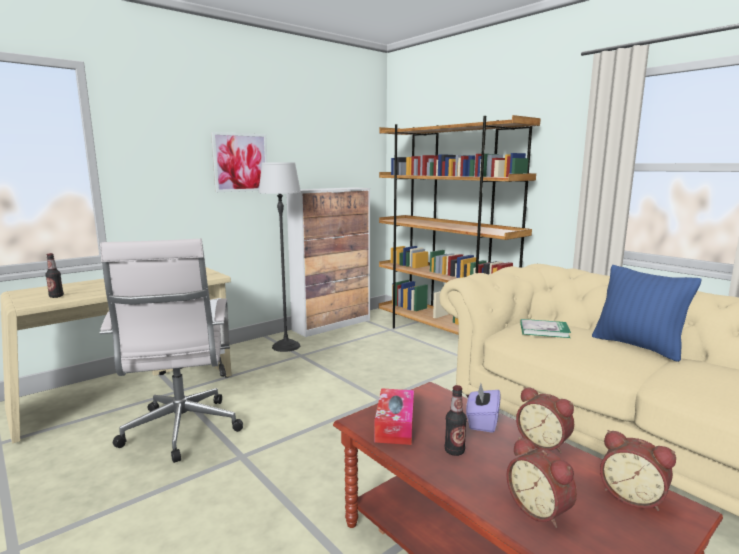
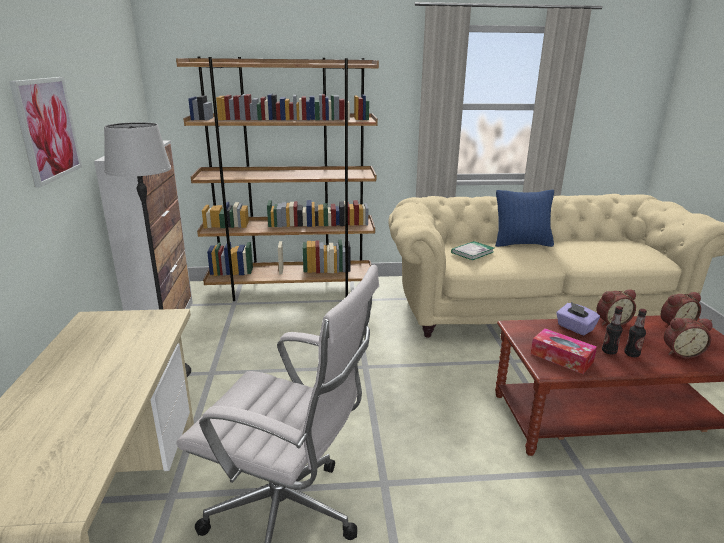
camera: 55 degrees left, 10 degrees up
(56, 296) = (58, 465): bottle -> bottle (631, 354)

